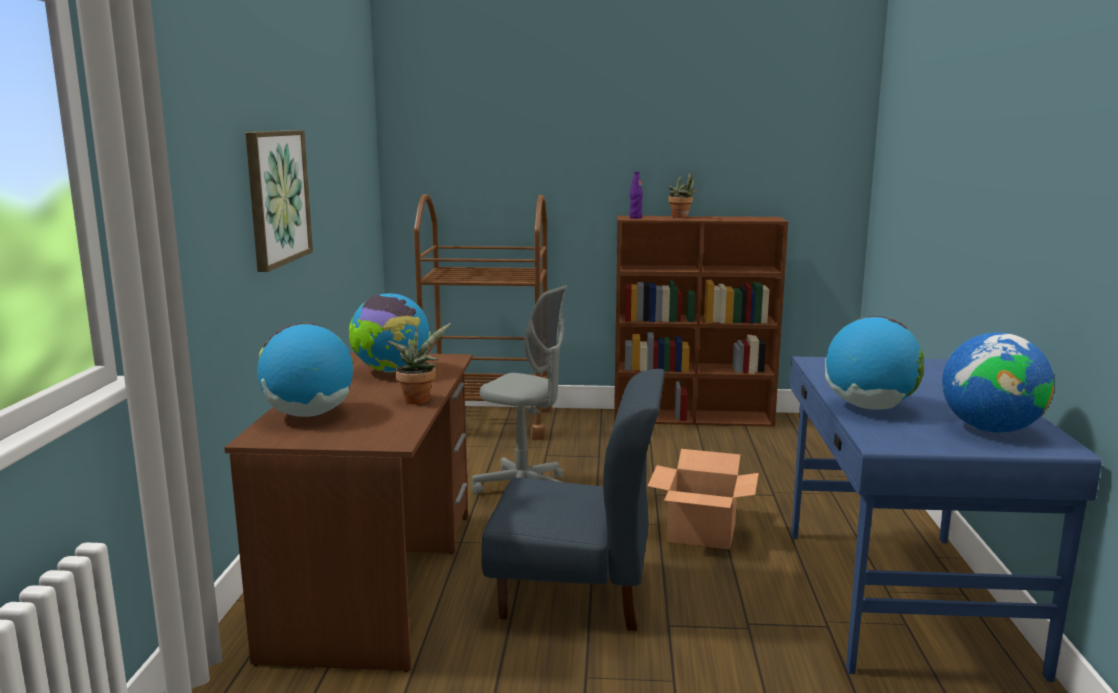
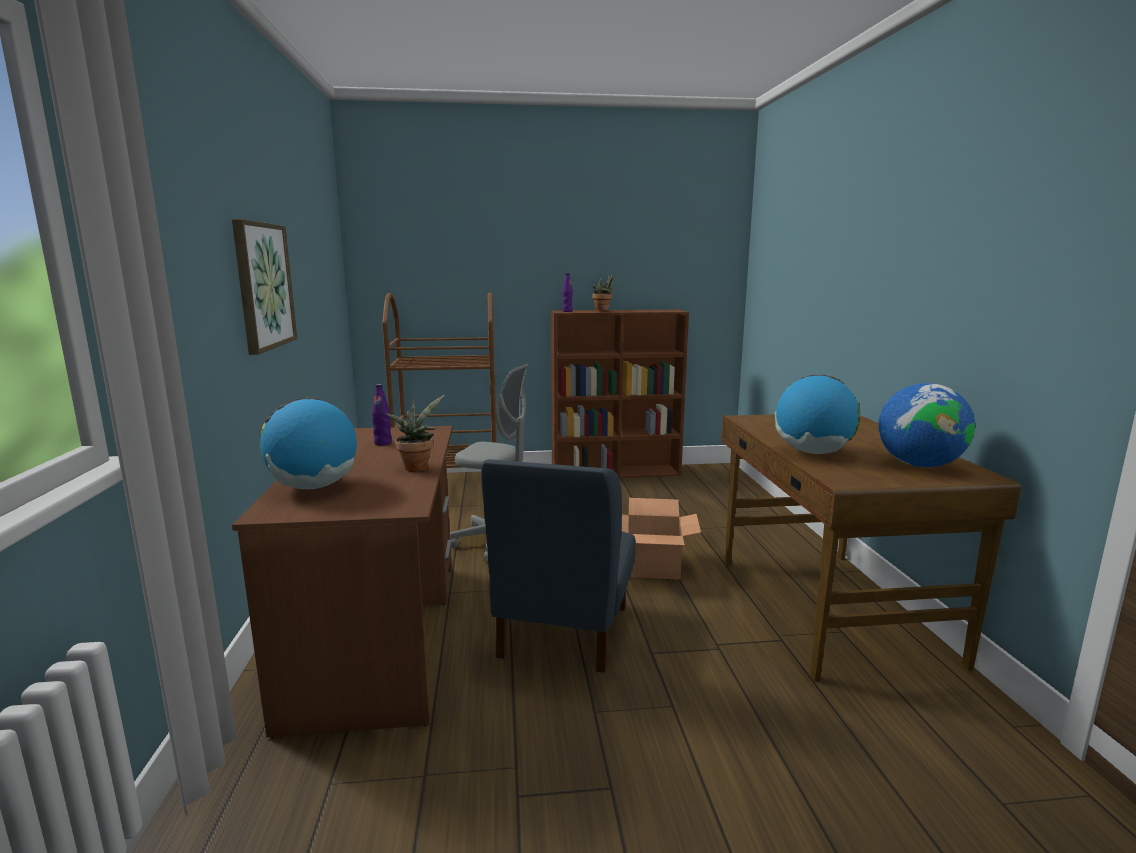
camera: 10 degrees left, 0 degrees up
(391, 371) = (383, 443): globe -> purple bottle
(575, 593) = (563, 631): blue chair -> blue chair turned 105 degrees clockwise
(900, 598) = (828, 609): blue desk -> brown desk

